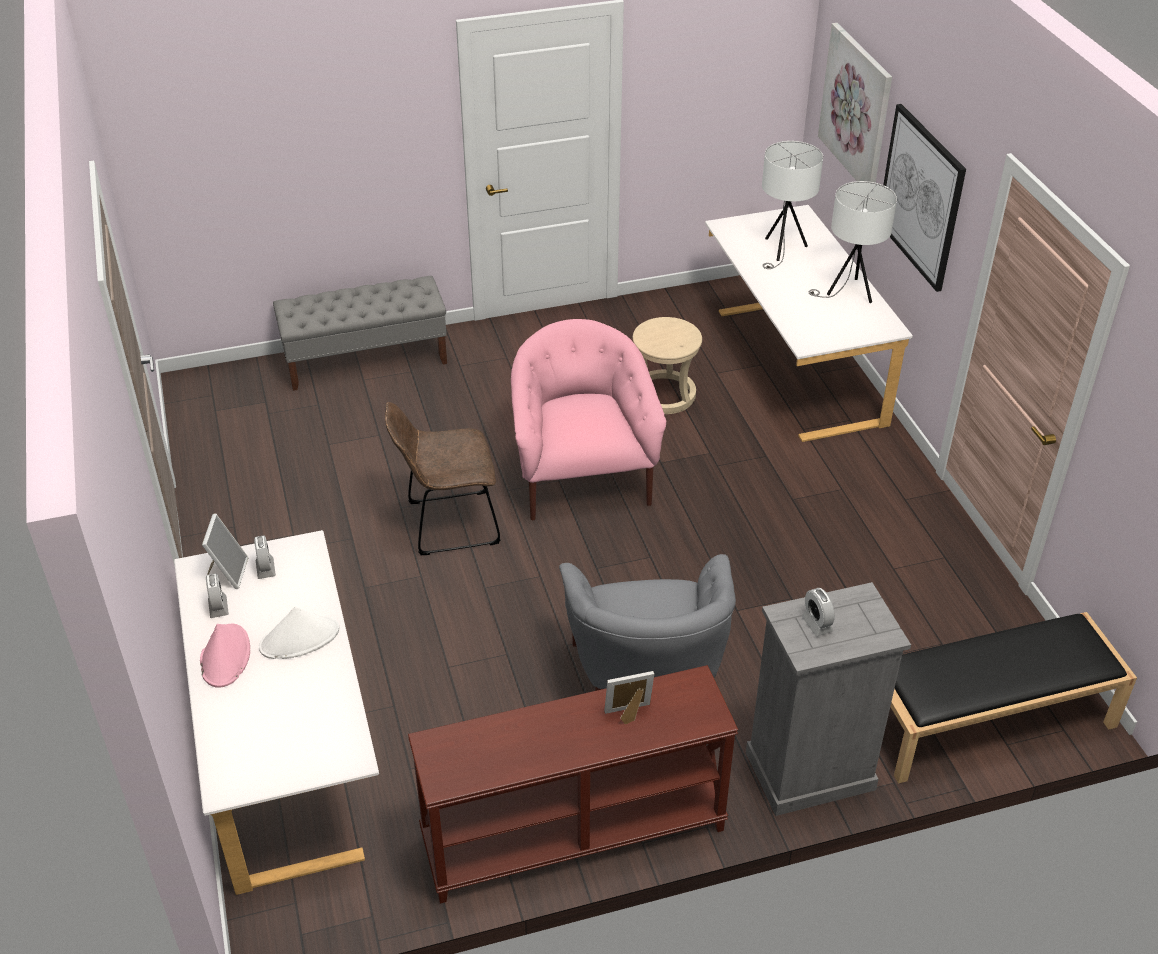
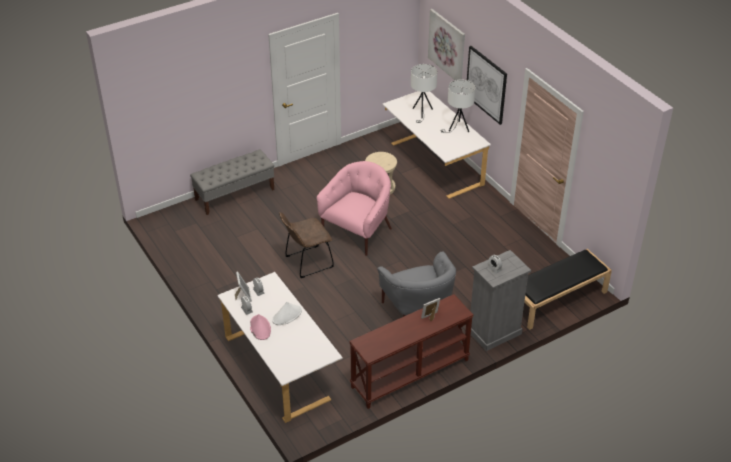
camera: 15 degrees left, 0 degrees up
(581, 477) = (357, 231): pink armchair -> pink armchair turned 60 degrees clockwise

